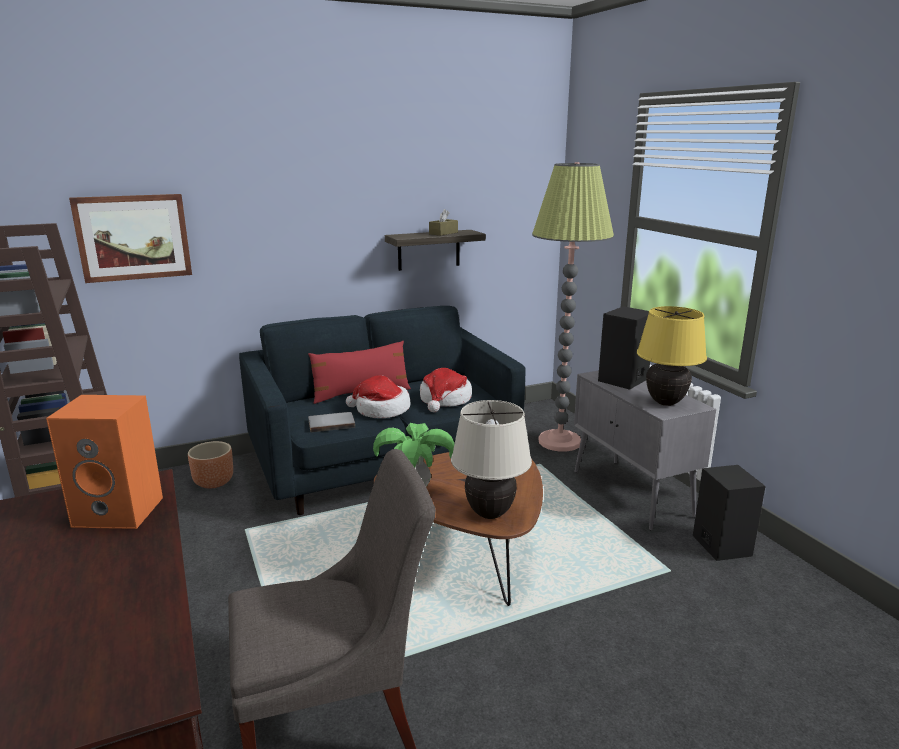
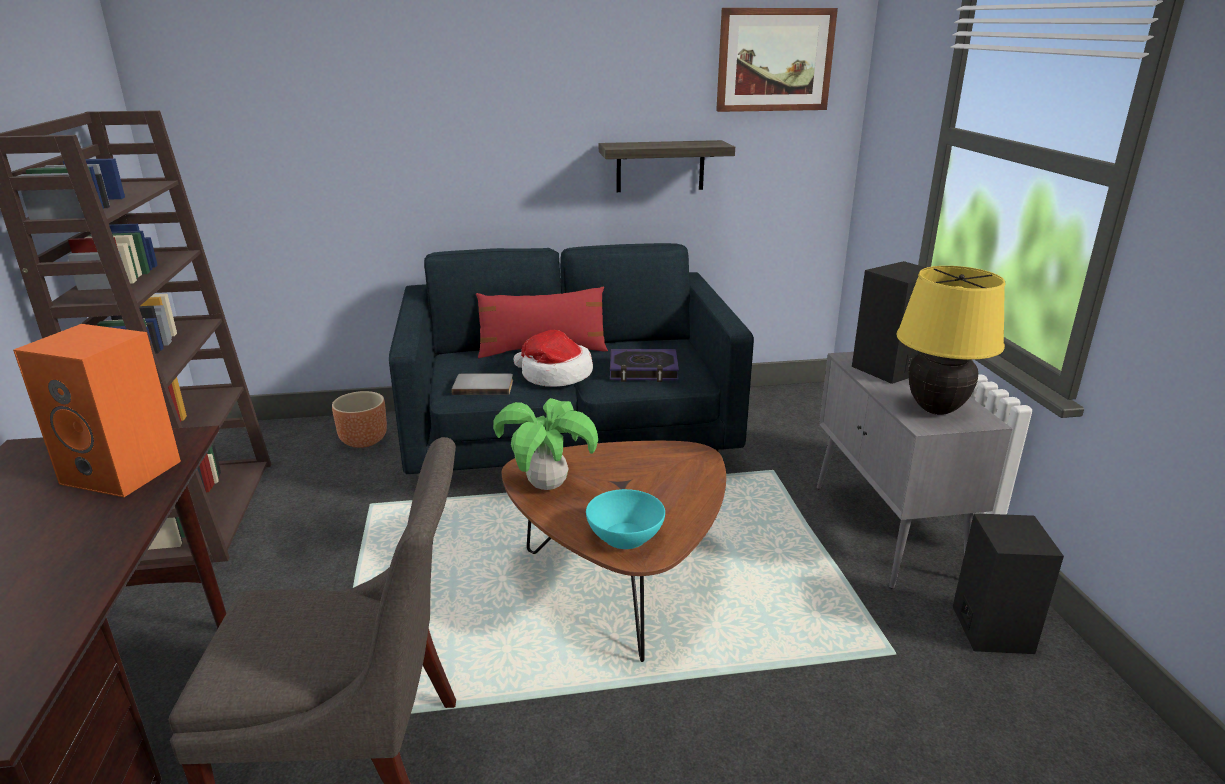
camera: 15 degrees right, 5 degrees up
(133, 237) = (278, 133): picture -> picture (774, 60)
(443, 233) = (678, 143): brown tissue box -> none
(445, 400) = (643, 371): hat -> book
(489, 513) = (625, 536): beige table lamp -> turquoise bowl
(559, 442) = (814, 442): floor lamp -> none

